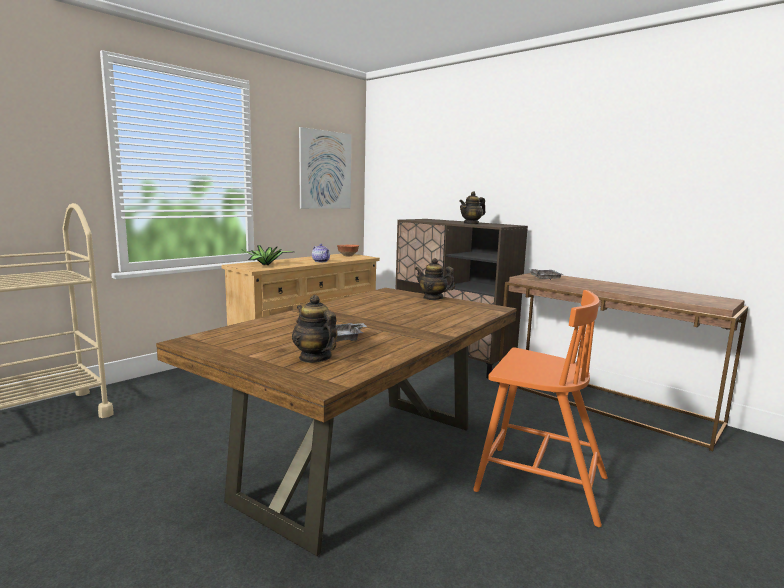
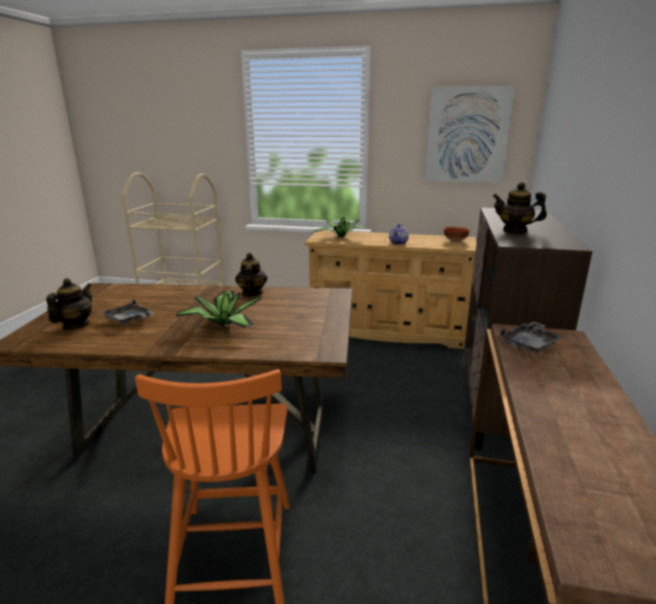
camera: 60 degrees right, 10 degrees up
(407, 319) = (222, 325): none -> potted plant
(433, 298) = (332, 315): teapot -> teapot (252, 293)

